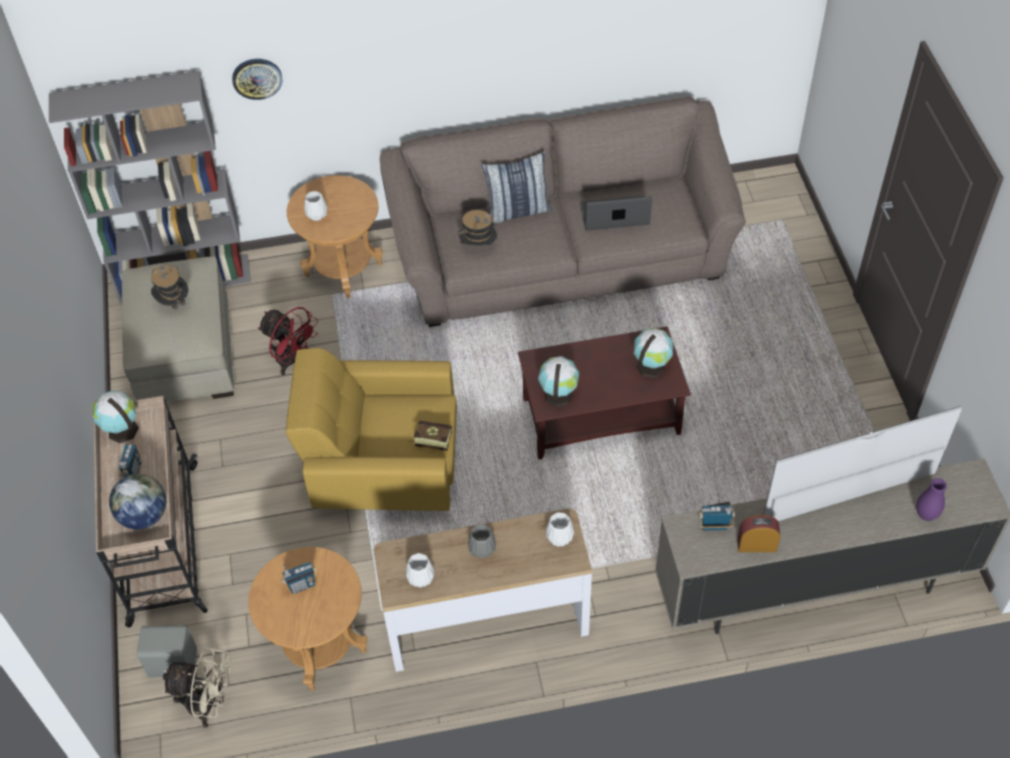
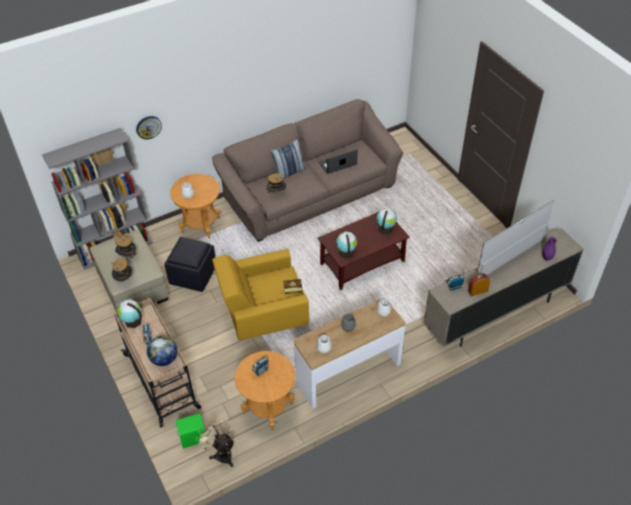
camera: 20 degrees left, 5 degrees down
(151, 346) = (124, 280): none -> hat
(172, 662) = (192, 437): grey speaker -> green speaker
(208, 705) = (221, 452): beige fan -> beige fan turned 120 degrees counterclockwise
(292, 361) = (192, 275): red fan -> black ottoman

